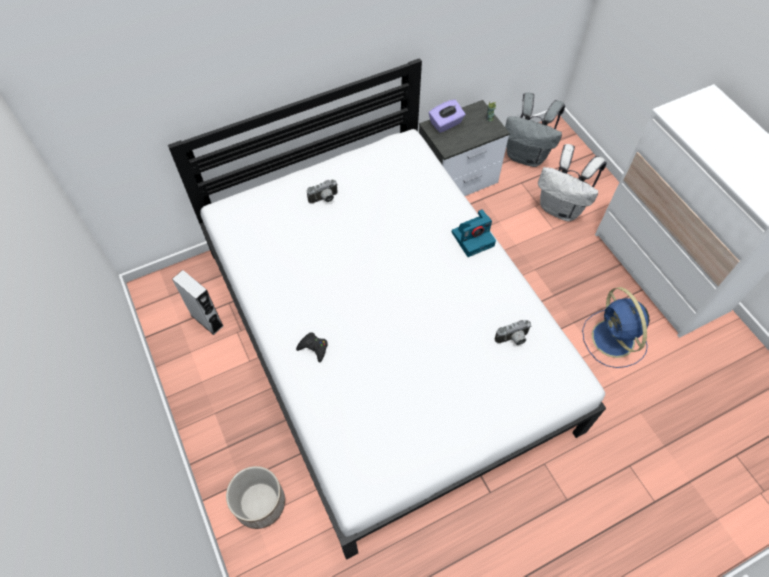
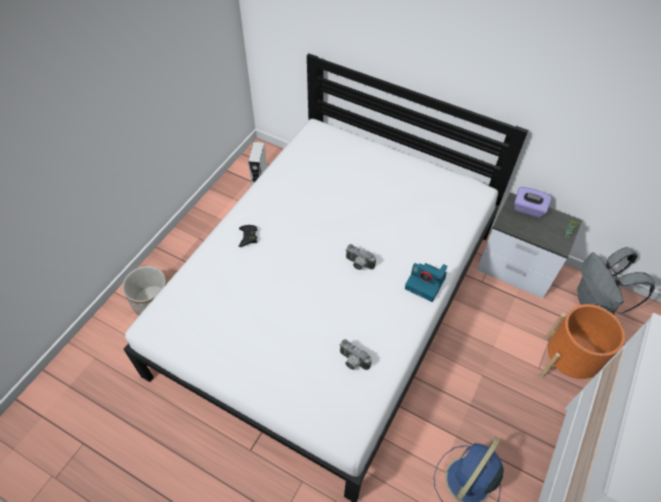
camera: 55 degrees right, 5 degrees down
(324, 199) = (376, 173): camera -> camera (358, 264)
(561, 208) = (567, 363): white backpack -> orange planter

